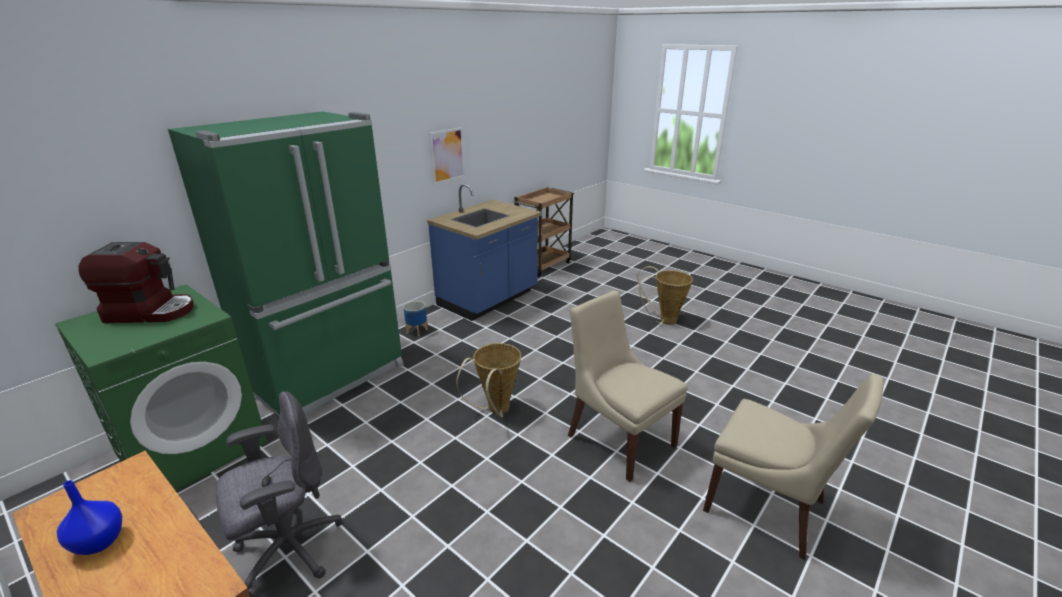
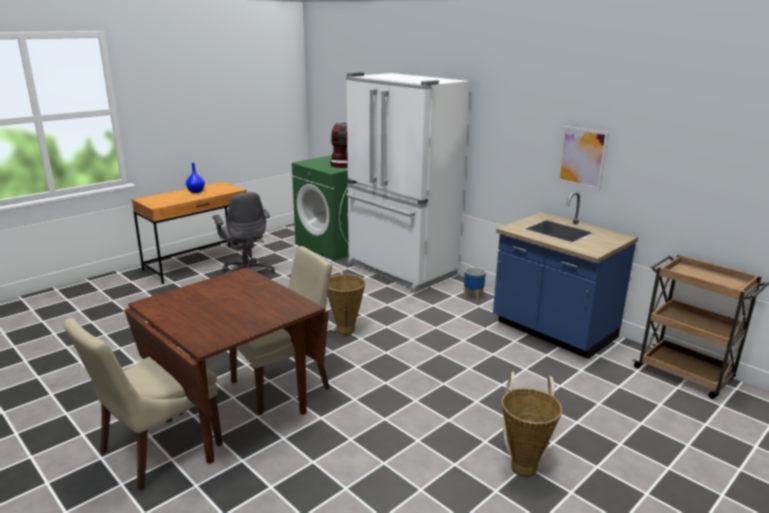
camera: 95 degrees right, 5 degrees down
(330, 378) = (400, 270): green fridge -> white fridge
(687, 461) = (237, 417): none -> brown dining table

